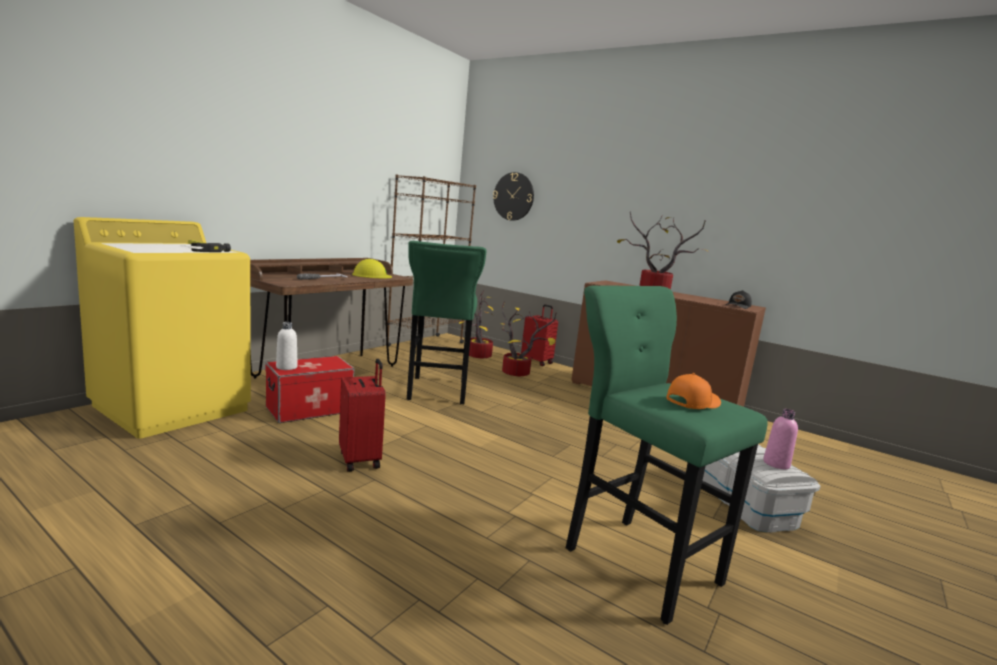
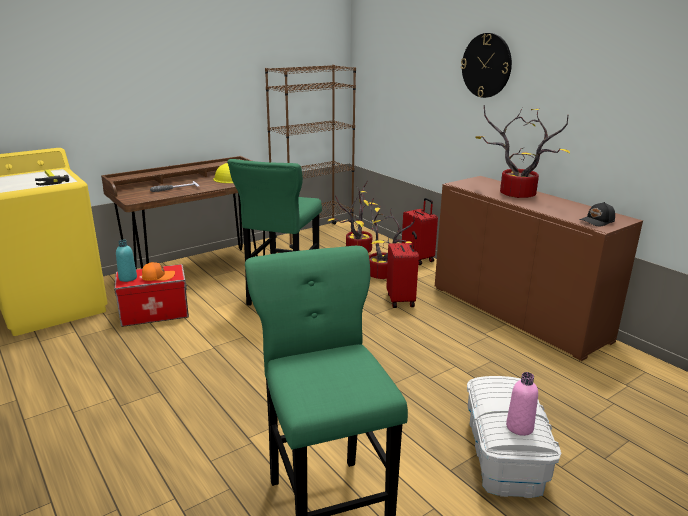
camera: 20 degrees right, 10 degrees up
(286, 367) = (128, 278): white bottle -> turquoise bottle
(361, 459) = (162, 369): red suitcase -> red suitcase (401, 300)
(513, 196) = (396, 77): wall clock -> wall clock (486, 65)
(691, 402) = (334, 377): orange cap -> orange cap (158, 276)

